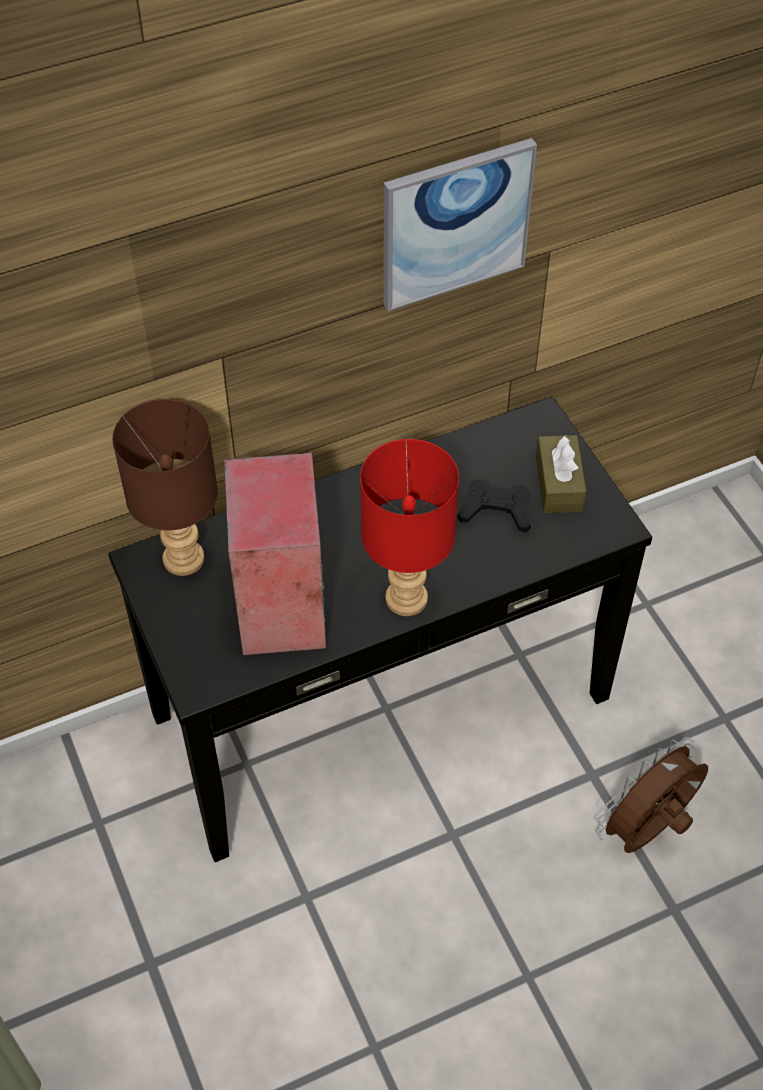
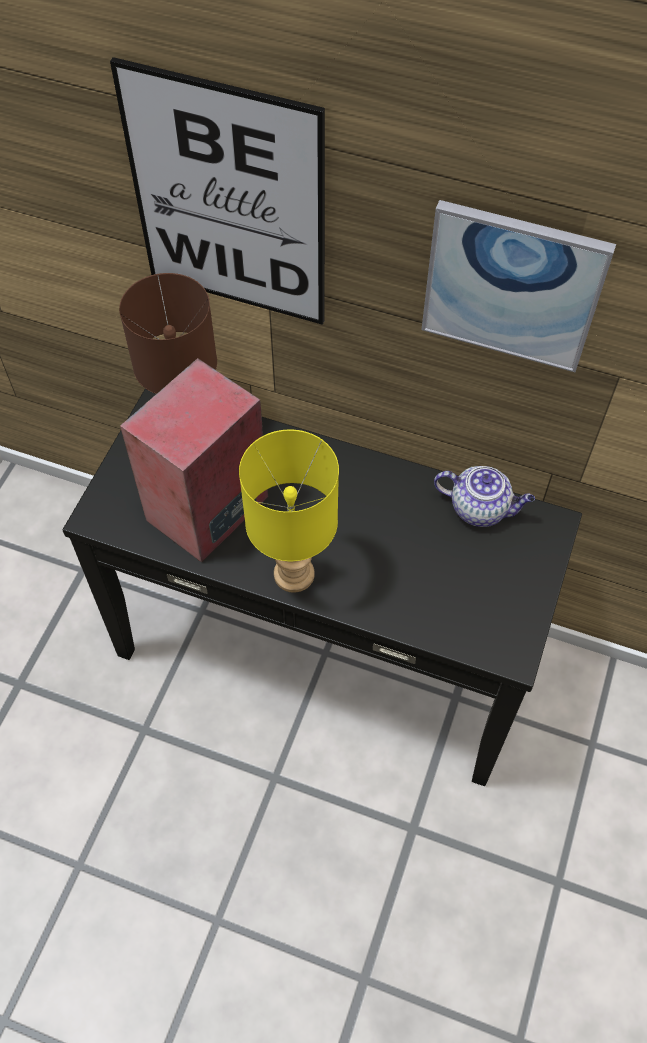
camera: 45 degrees right, 5 degrees up
(183, 297) = (228, 201): none -> picture
(405, 600) = (292, 575): red table lamp -> yellow table lamp
(483, 446) = (480, 508): none -> teapot
(496, 510) = (433, 564): black game controller -> none
(558, 484) = (505, 584): brown tissue box -> none
(647, 830) = (408, 905): brown fan -> none

